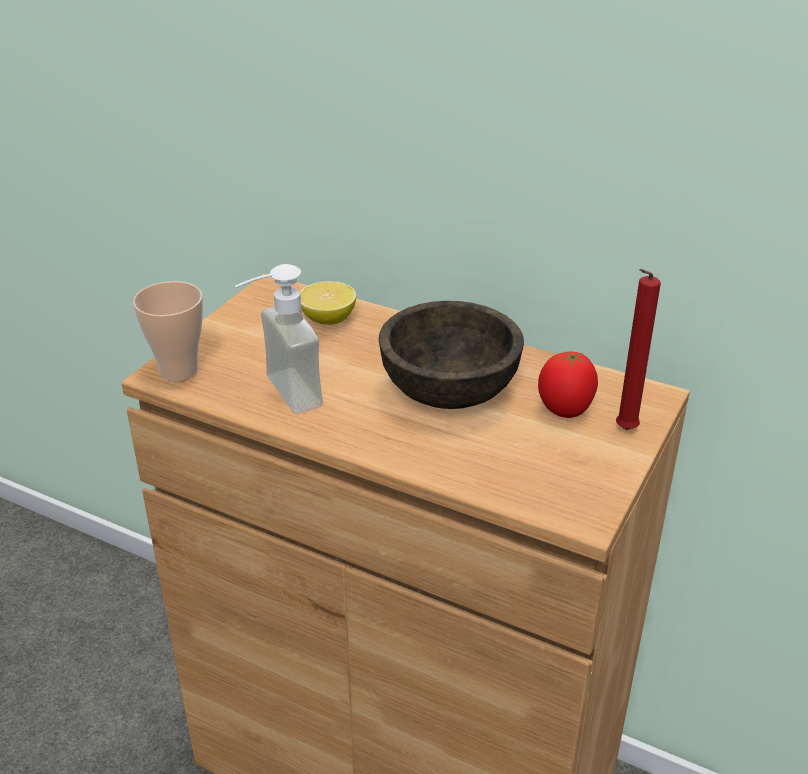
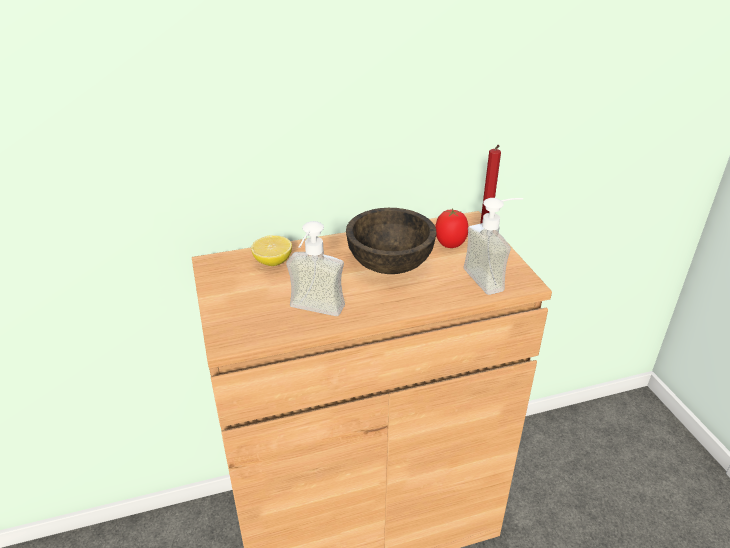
camera: 45 degrees left, 0 degrees up
(178, 371) = (234, 333): cup -> none
(550, 482) = (492, 277): none -> soap dispenser

